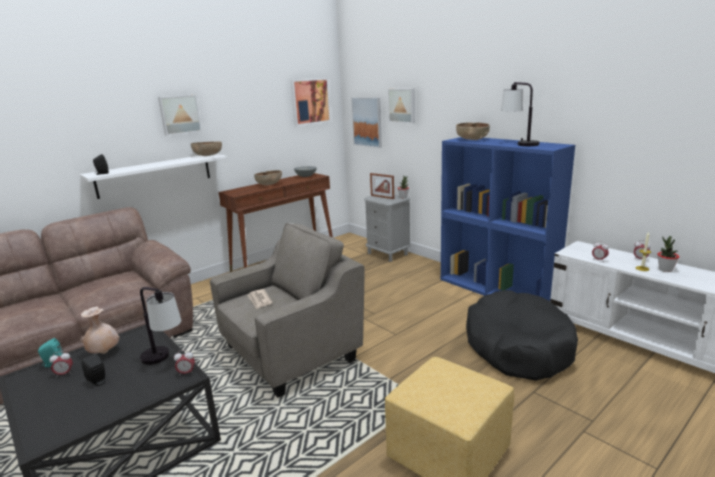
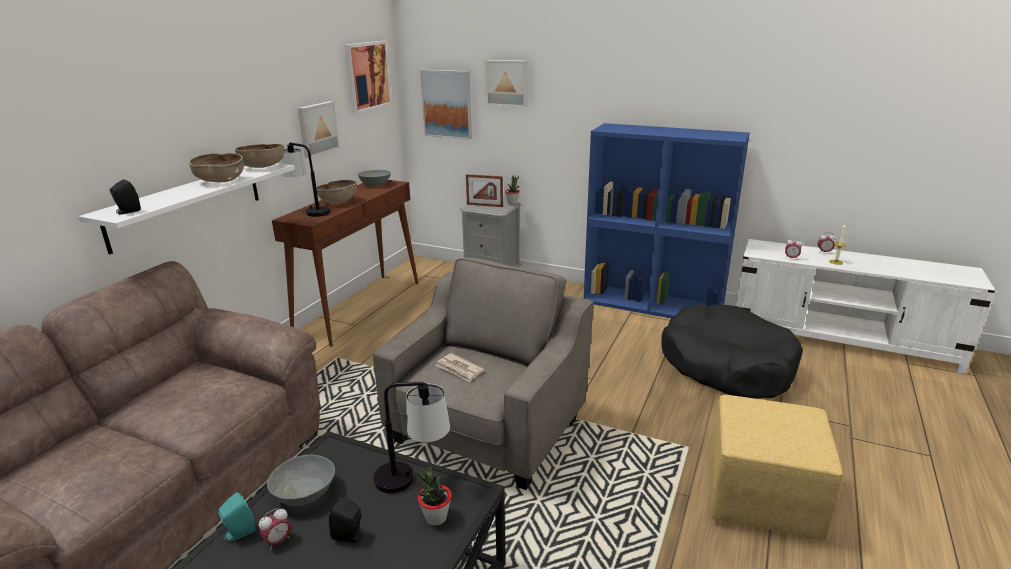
camera: 25 degrees left, 5 degrees up
(104, 352) = (305, 494): beige vase -> grey bowl
(179, 114) = (214, 104): picture -> picture (317, 128)
(186, 373) = (467, 488): alarm clock -> none
(472, 139) = (625, 128): brown bowl -> brown bowl (221, 181)
(518, 144) = (690, 133): table lamp -> table lamp (308, 212)
(665, 269) = (855, 260): potted plant -> potted plant (436, 518)

